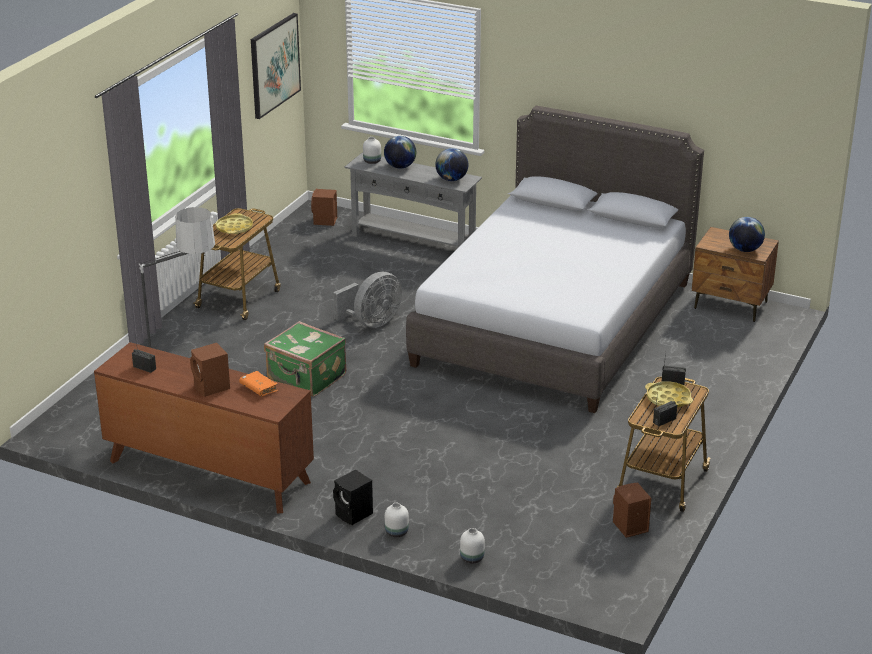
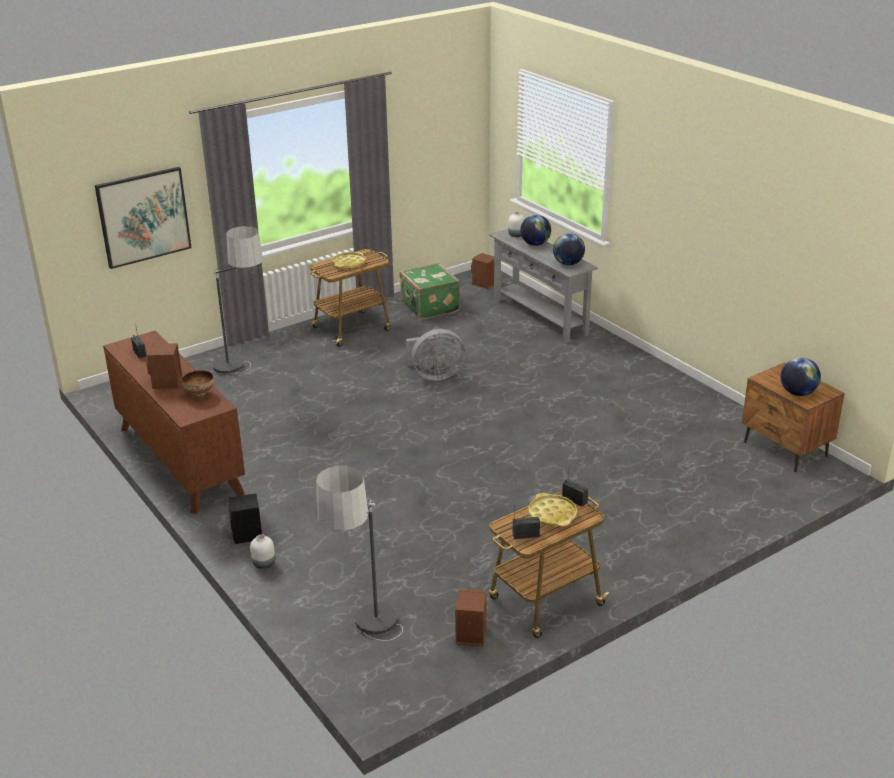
camera: 30 degrees right, 0 degrees up
(259, 388) = (200, 394): orange book -> bowl
(274, 65) = (449, 131): picture -> picture (143, 217)
(306, 378) = (334, 406): green suitcase -> green suitcase (429, 307)
(471, 558) = (299, 611): white vase -> none
(554, 323) = (593, 419): grey bed -> none
(557, 564) = (367, 645): none -> floor lamp

